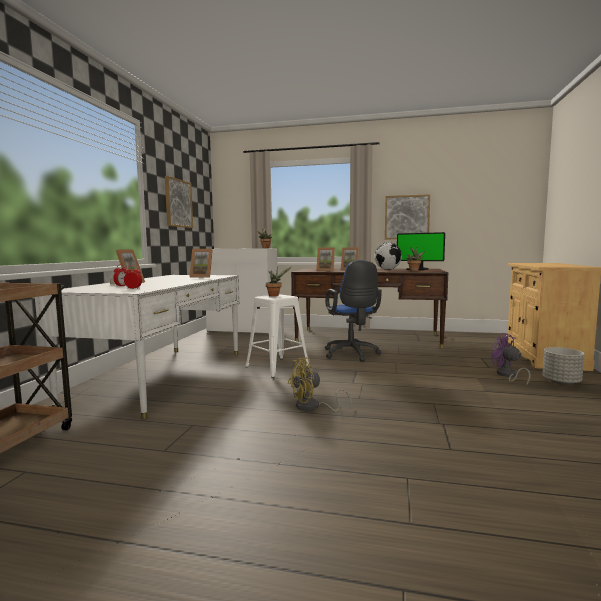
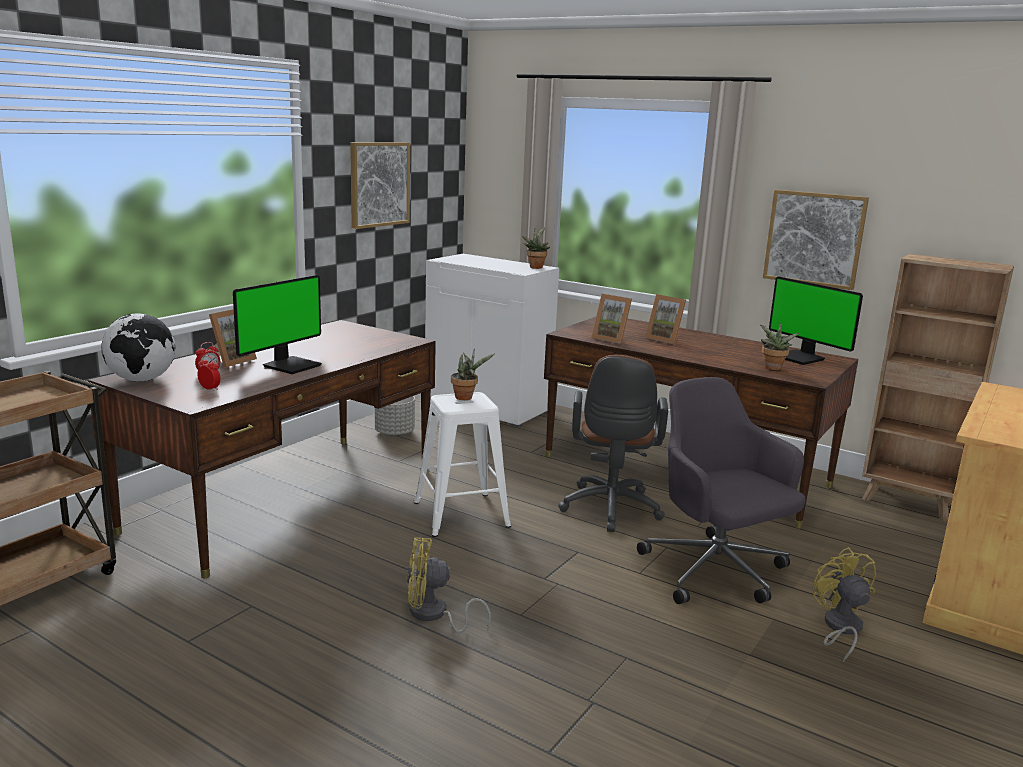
camera: 20 degrees right, 10 degrees up
(163, 376) = (286, 498): white desk -> brown desk
(171, 282) = (291, 365): none -> monitor
(202, 277) = (368, 342): picture frame -> none
(352, 355) = (610, 510): blue office chair -> brown office chair
(387, 269) = (737, 350): globe -> globe (142, 380)
(429, 367) = (716, 572): none -> grey office chair
(473, 335) = (909, 503): none -> brown bookcase
(507, 375) = (840, 628): purple fan -> yellow fan
(561, 382) = (928, 671): grey planter -> grey planter (394, 433)

